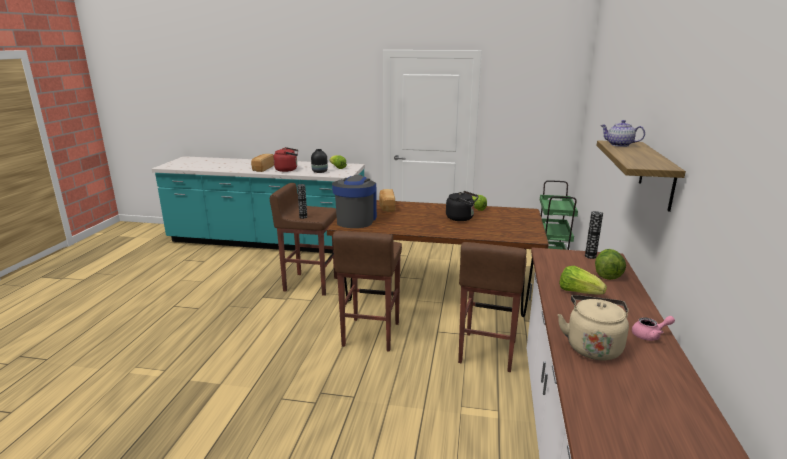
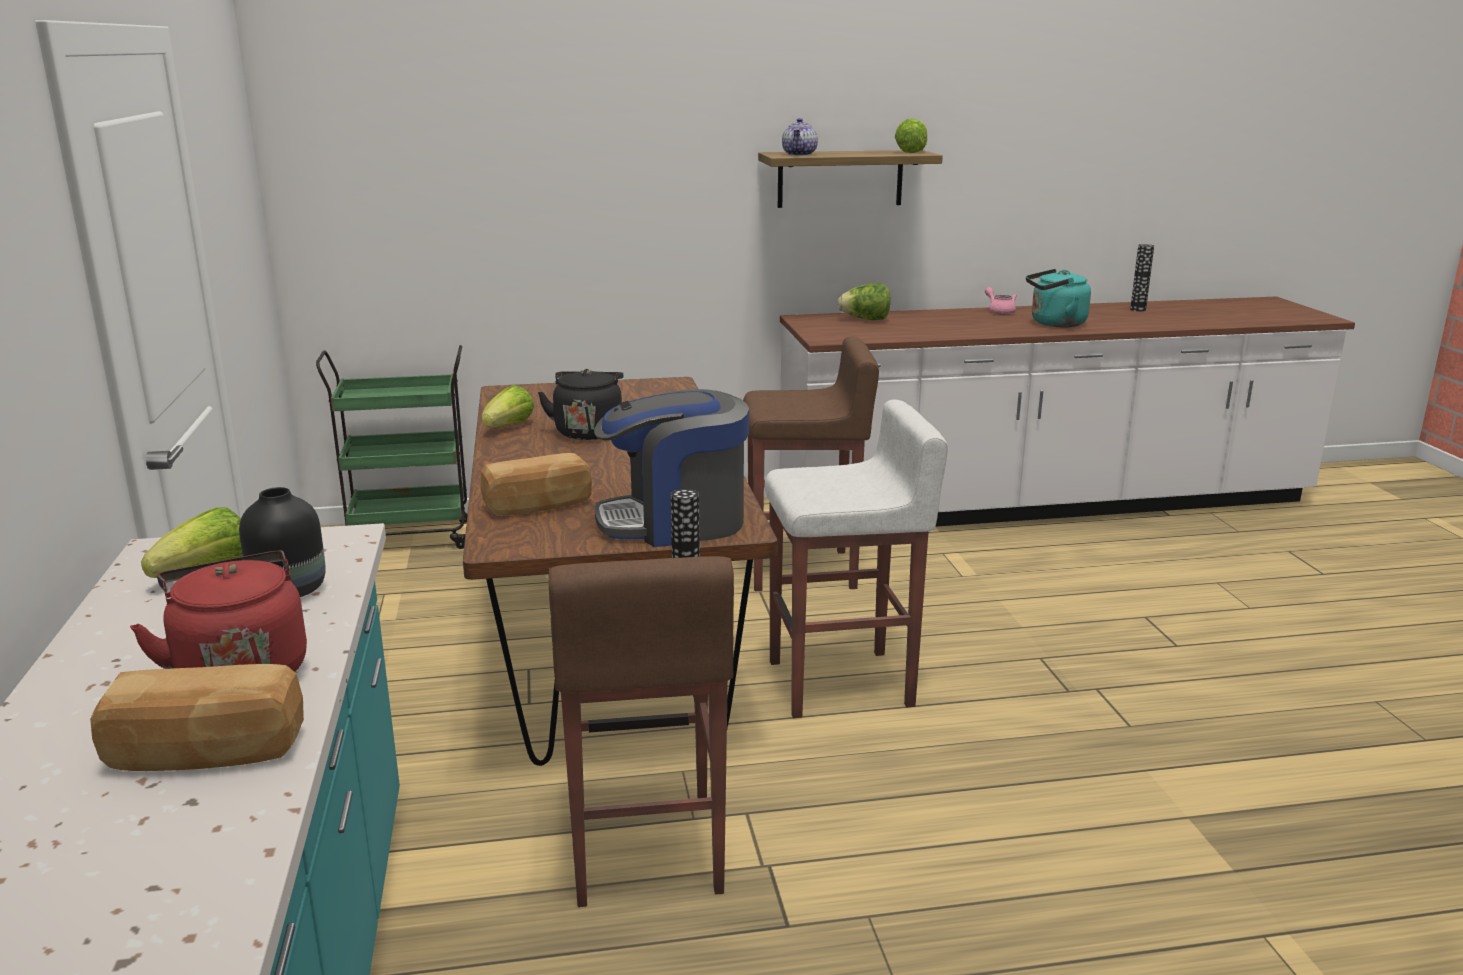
camera: 110 degrees left, 0 degrees up
(370, 334) = (843, 684): brown stool -> white stool
(578, 292) = (937, 327): lettuce -> lettuce (912, 152)
(590, 256) = (812, 324): vase -> vase (1138, 309)
(592, 346) = (1054, 324): beige kettle -> turquoise kettle

